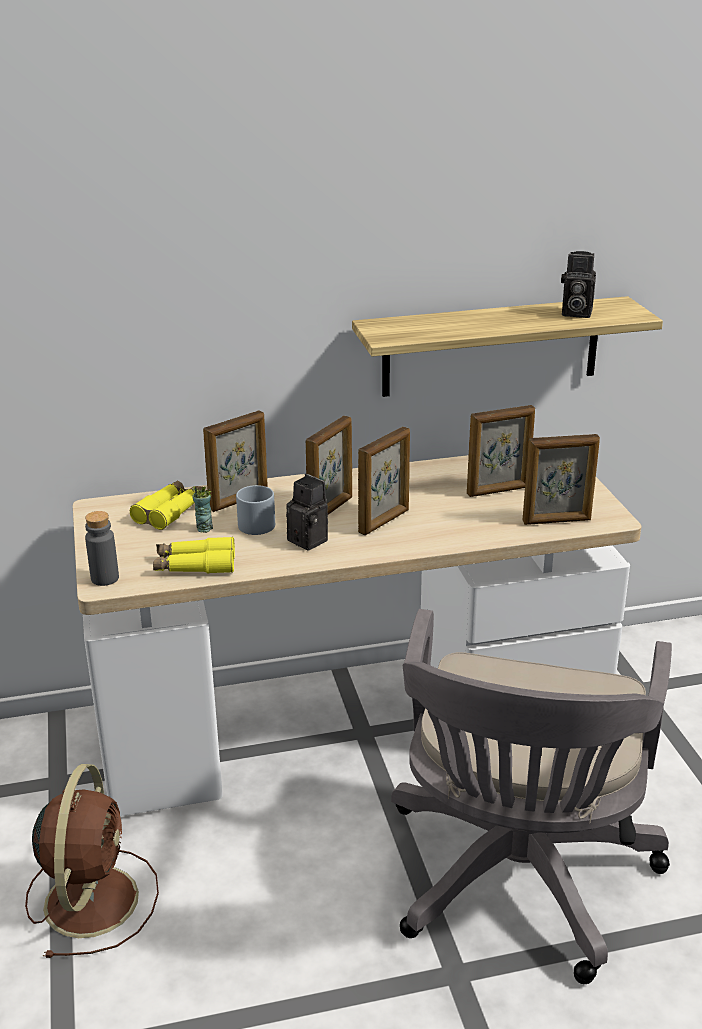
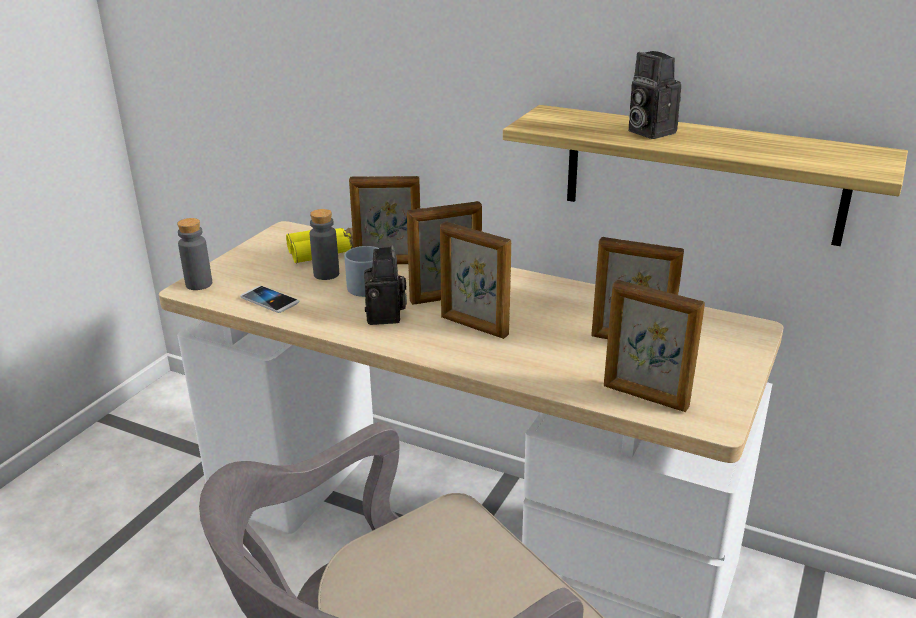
camera: 40 degrees right, 0 degrees up
(92, 897) = (129, 557): brown fan -> none
(195, 565) = (269, 300): yellow binoculars -> phone
(204, 528) = (326, 274): cup -> grey bottle
(384, 521) = (473, 326): picture frame -> picture frame turned 45 degrees clockwise
(574, 313) = (793, 150): camera -> camera (648, 131)

